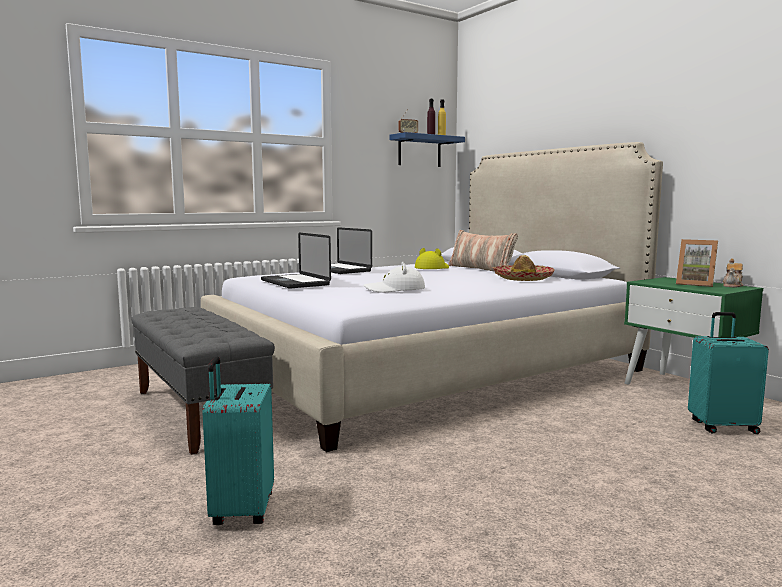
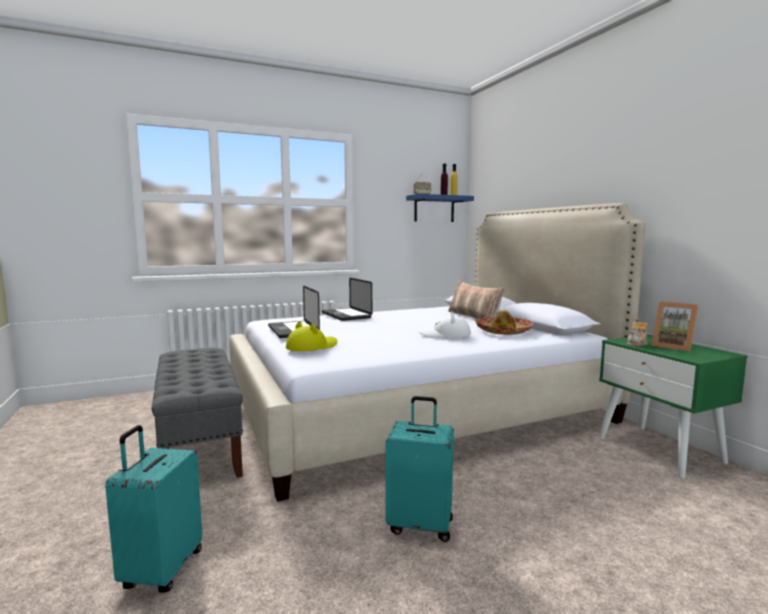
camera: 10 degrees right, 0 degrees up
(395, 290) = (372, 342): white hat -> white hat (445, 335)
(432, 268) = (430, 315): yellow hat -> yellow hat (312, 347)
(722, 427) = (688, 506): turquoise suitcase -> turquoise suitcase (420, 525)
(732, 285) = (713, 351): teapot -> teapot (637, 344)

